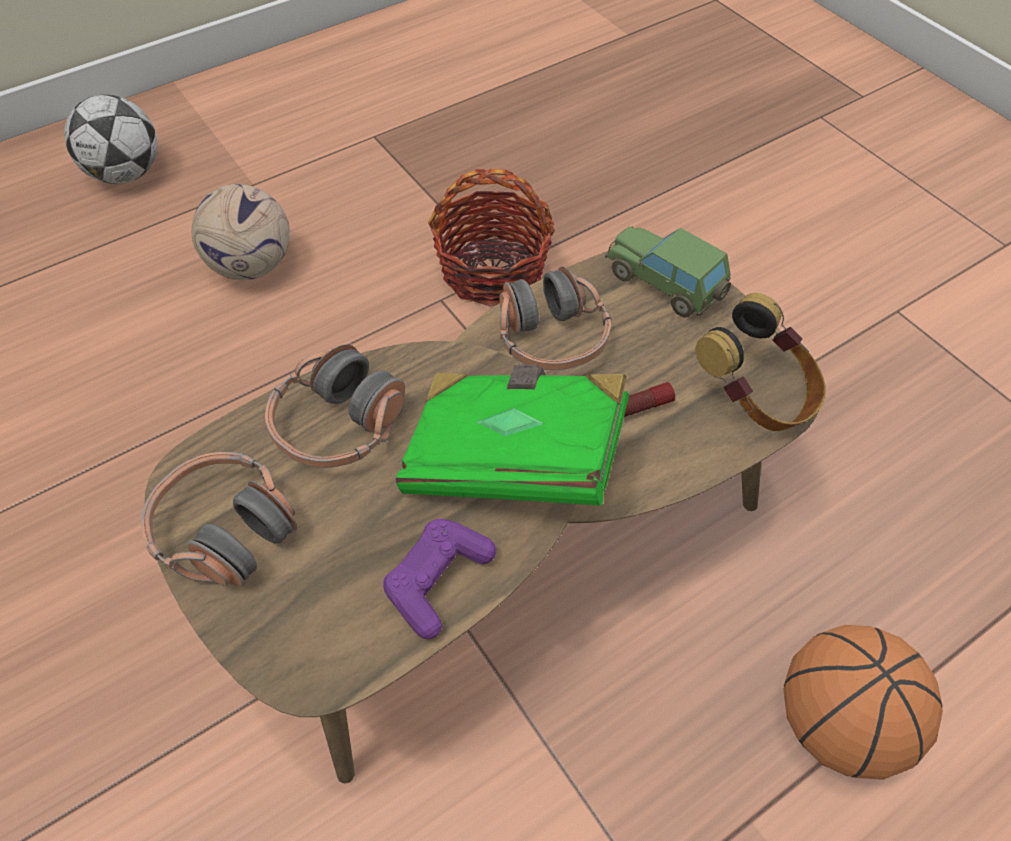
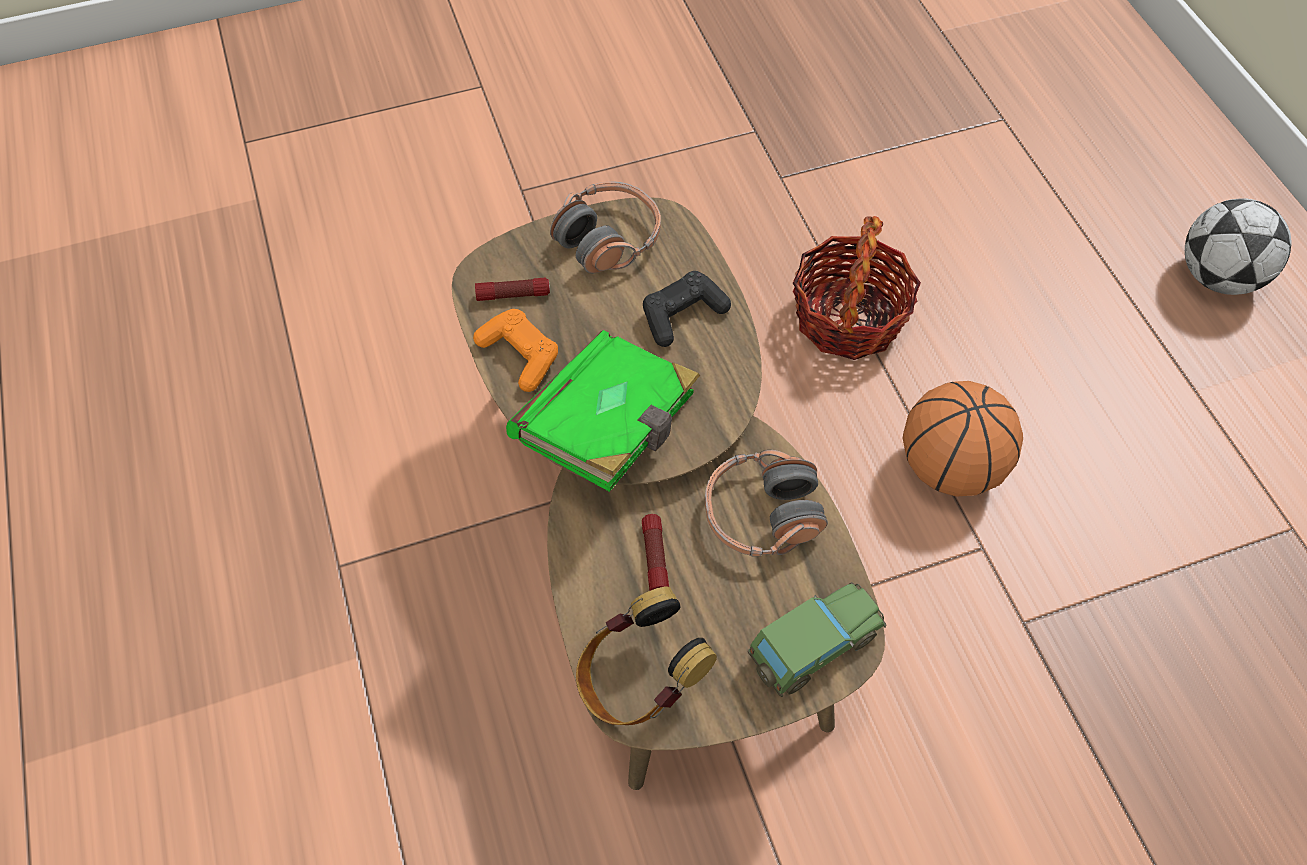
camera: 105 degrees right, 5 degrees up
(250, 267) = (1054, 377): football -> none
(338, 425) = (682, 315): headphones -> black game controller
(340, 619) = (513, 295): none -> flashlight
(438, 581) = (520, 355): purple game controller -> orange game controller
(493, 271) = (1023, 613): basket -> basket (848, 318)
(838, 723) = (399, 765): basketball -> basketball (949, 467)

